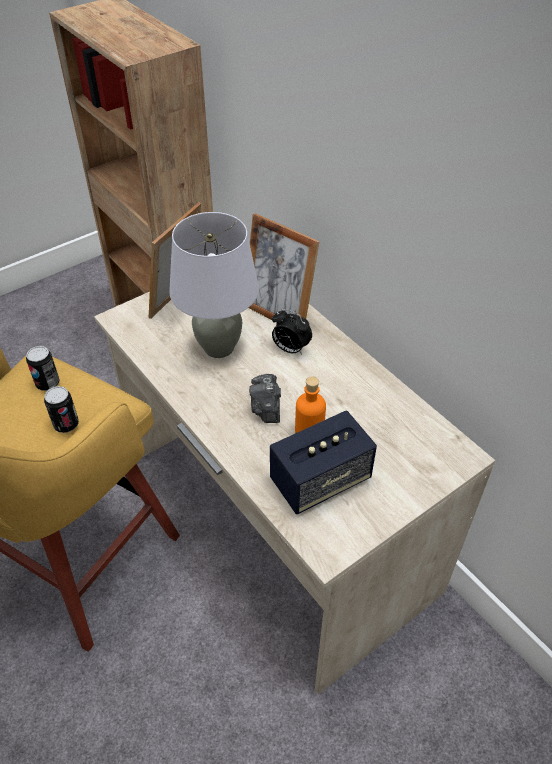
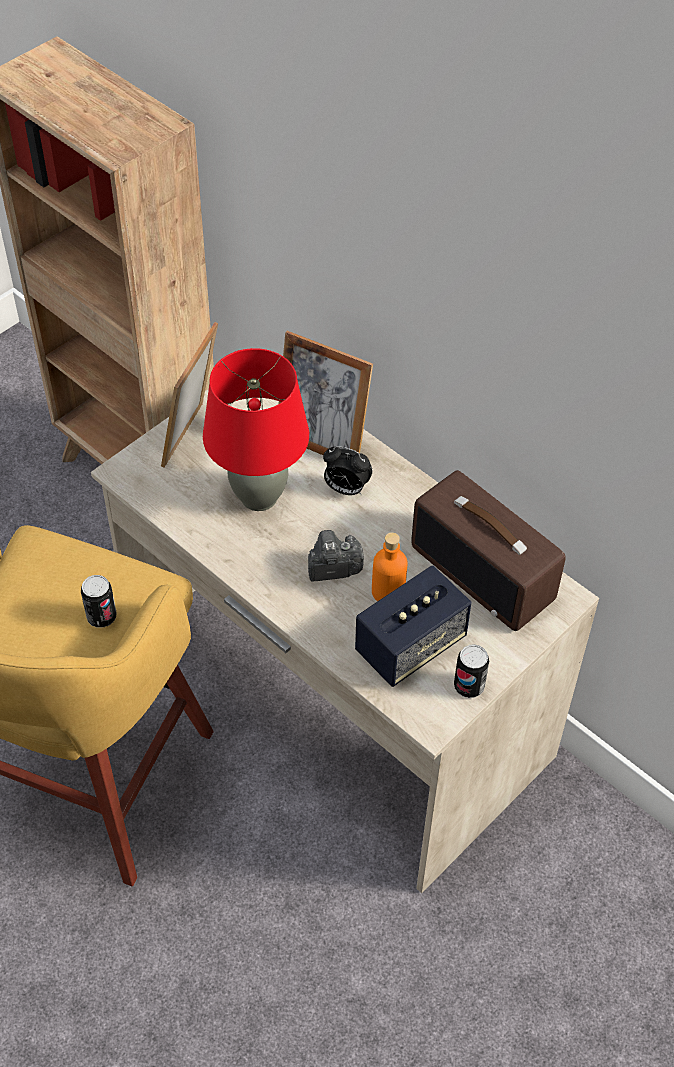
camera: 10 degrees left, 5 degrees up
(48, 383) = (62, 568): can -> can (469, 686)
(219, 348) = (259, 497): grey table lamp -> red table lamp
(266, 408) = (333, 568): camera -> camera turned 90 degrees clockwise
(395, 427) = (484, 573): none -> radio

